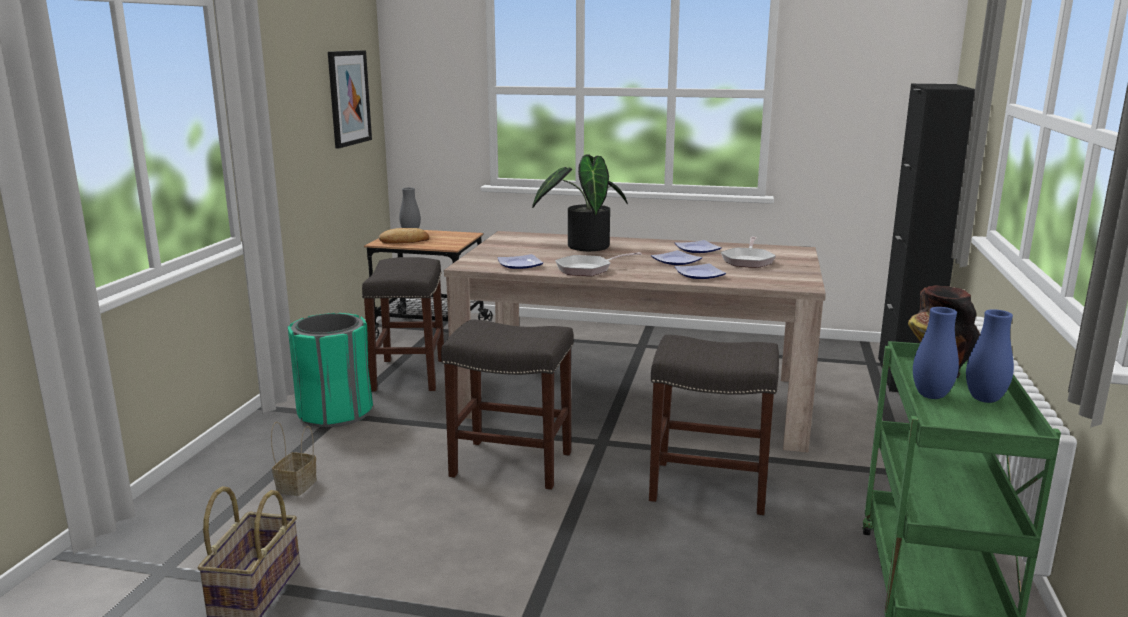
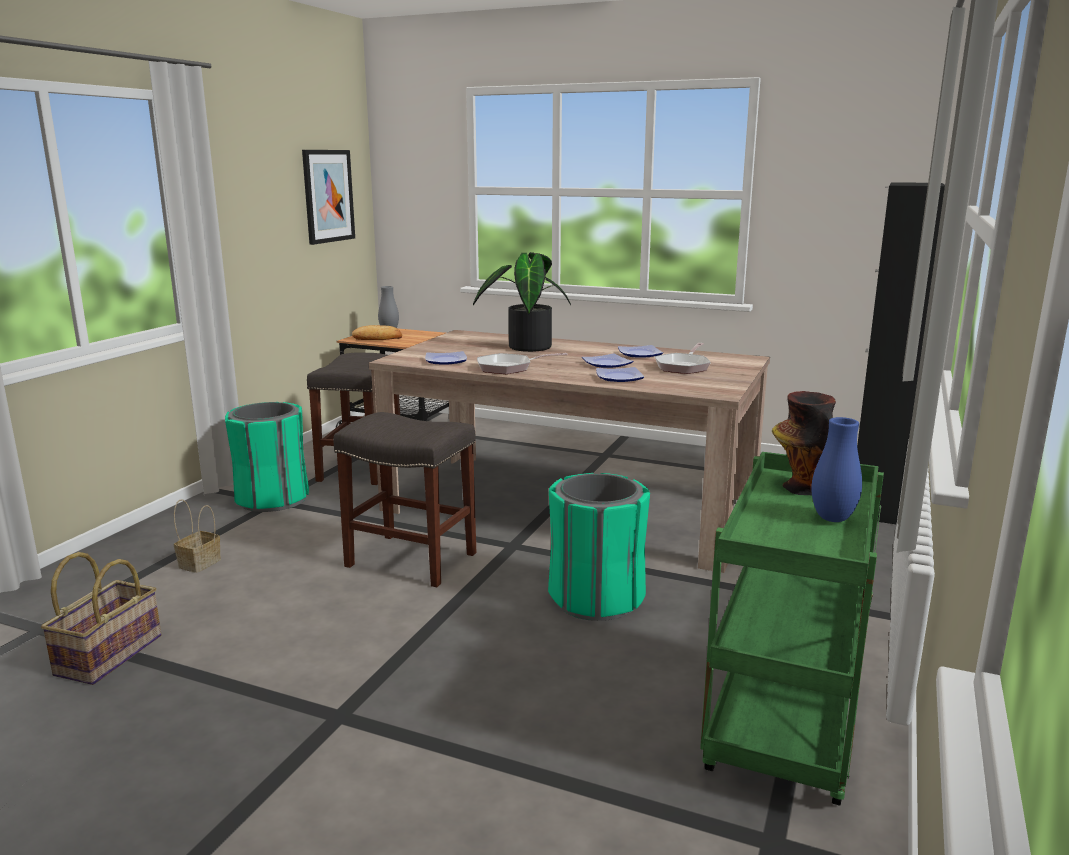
camera: 10 degrees right, 0 degrees up
(707, 487) = (596, 599): grey stool -> green trash can
(931, 396) = (774, 511): blue vase -> none

